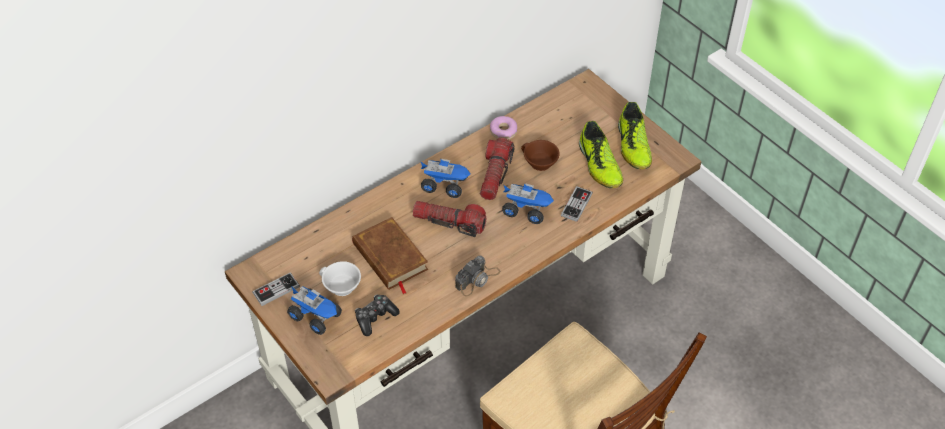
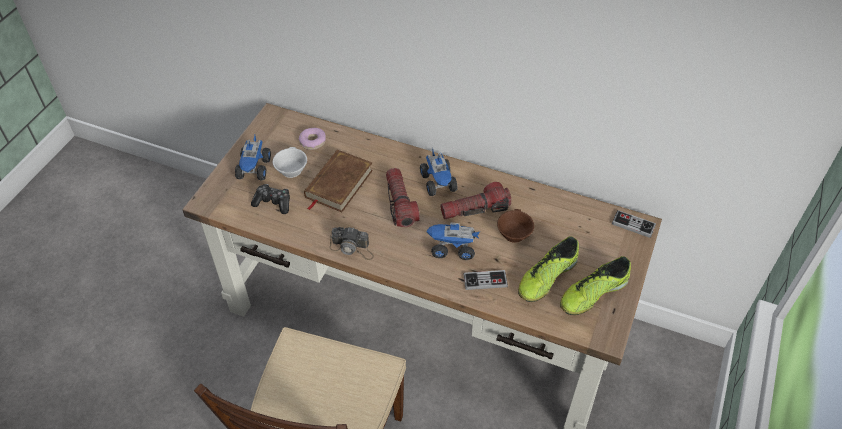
camera: 60 degrees right, 0 degrees up
(276, 290) = (265, 136): game controller -> game controller (633, 225)
(503, 131) = (530, 193): donut -> donut (313, 142)
(527, 210) = (452, 248): toy truck -> toy truck turned 105 degrees clockwise

